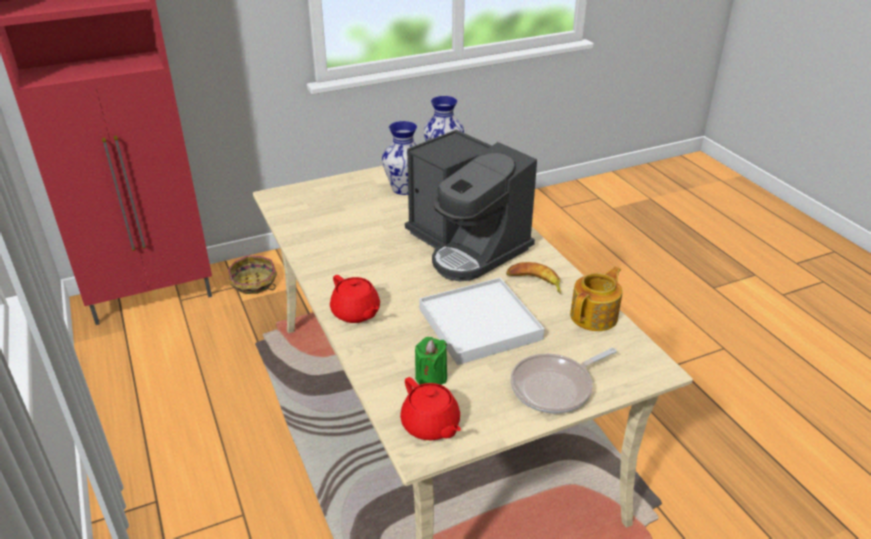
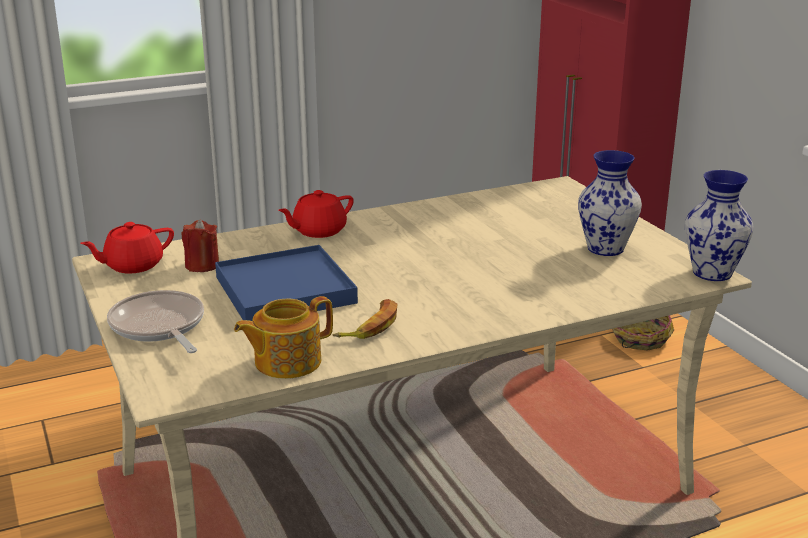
camera: 90 degrees right, 10 degrees down
(431, 377) = (202, 265): green candle -> red candle
(467, 246) = (459, 286): coffee machine -> none
(479, 324) = (284, 290): white tray -> blue tray
(595, 316) = (286, 362): teapot -> teapot turned 105 degrees clockwise

